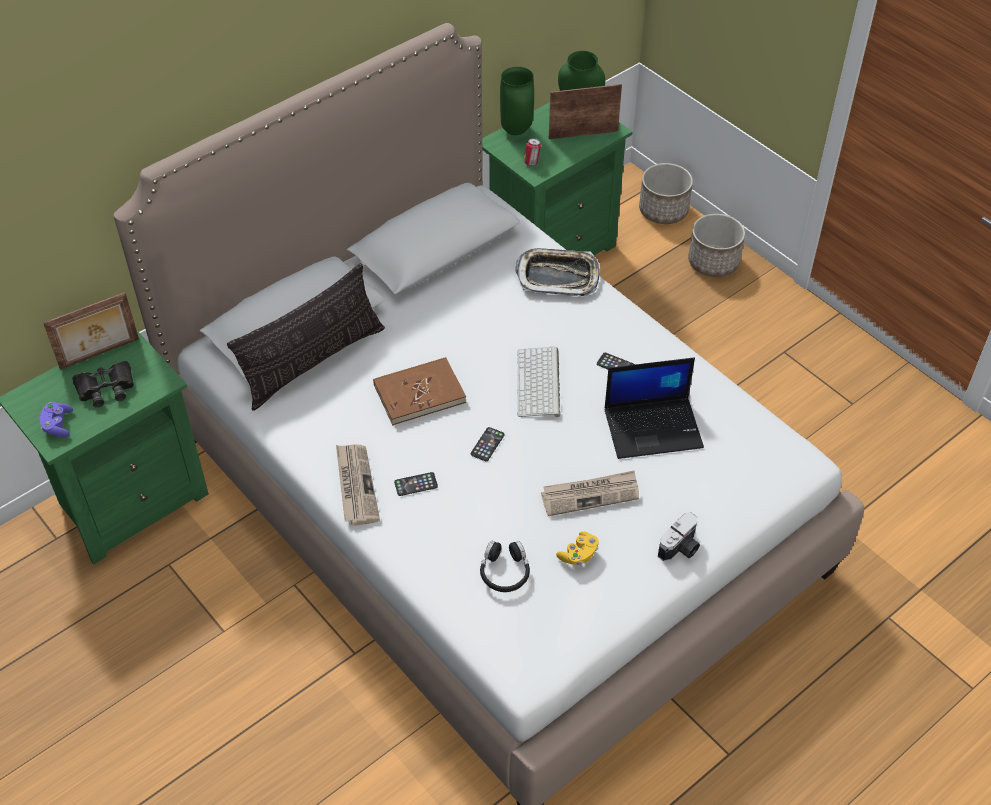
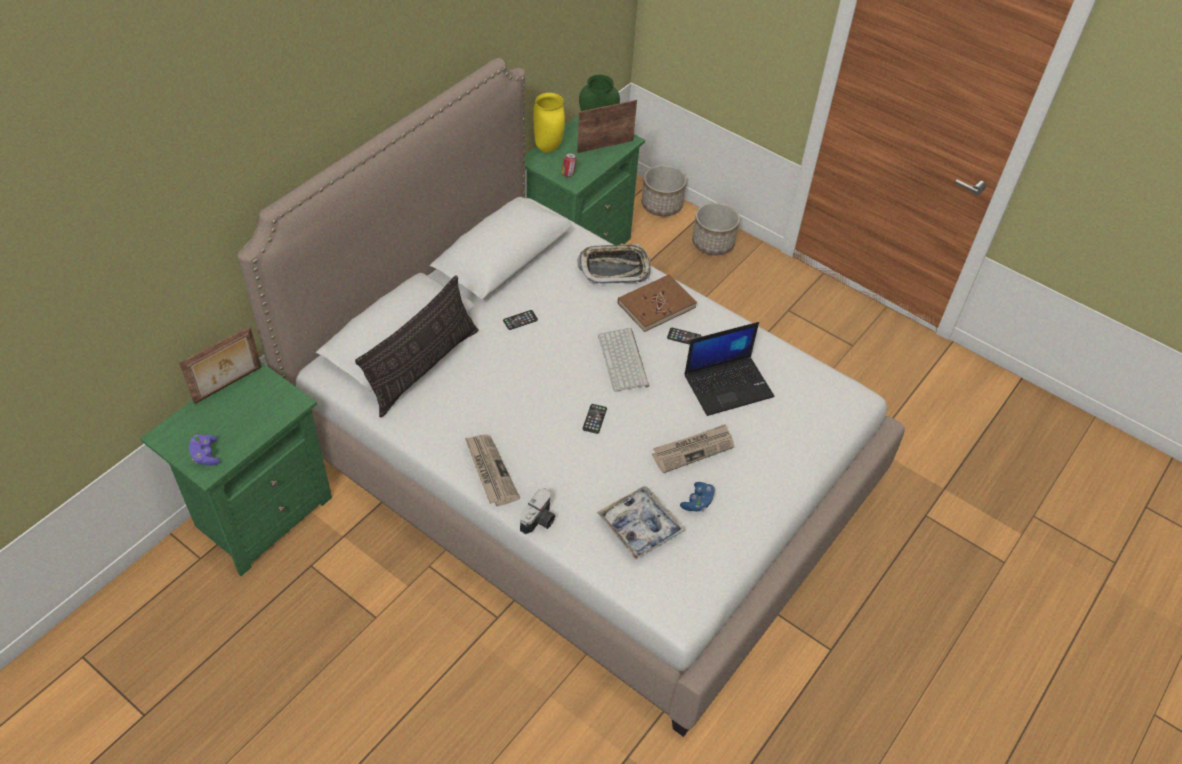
camera: 15 degrees left, 0 degrees up
(106, 388) = (242, 415): black binoculars -> none
(416, 484) = (542, 462): phone -> phone (520, 320)
(419, 393) = (524, 383): brown book -> brown book (656, 305)
(504, 572) = (640, 526): black headphones -> tray
(515, 130) = (547, 148): green vase -> yellow vase
(578, 555) = (697, 502): yellow game controller -> blue game controller
(681, 548) = (779, 484): camera -> camera (539, 520)

